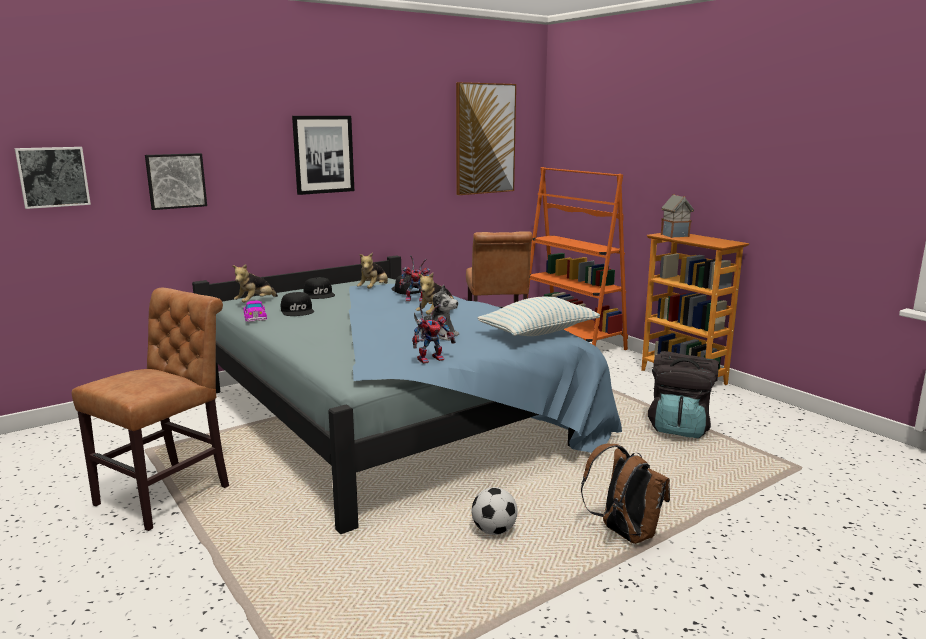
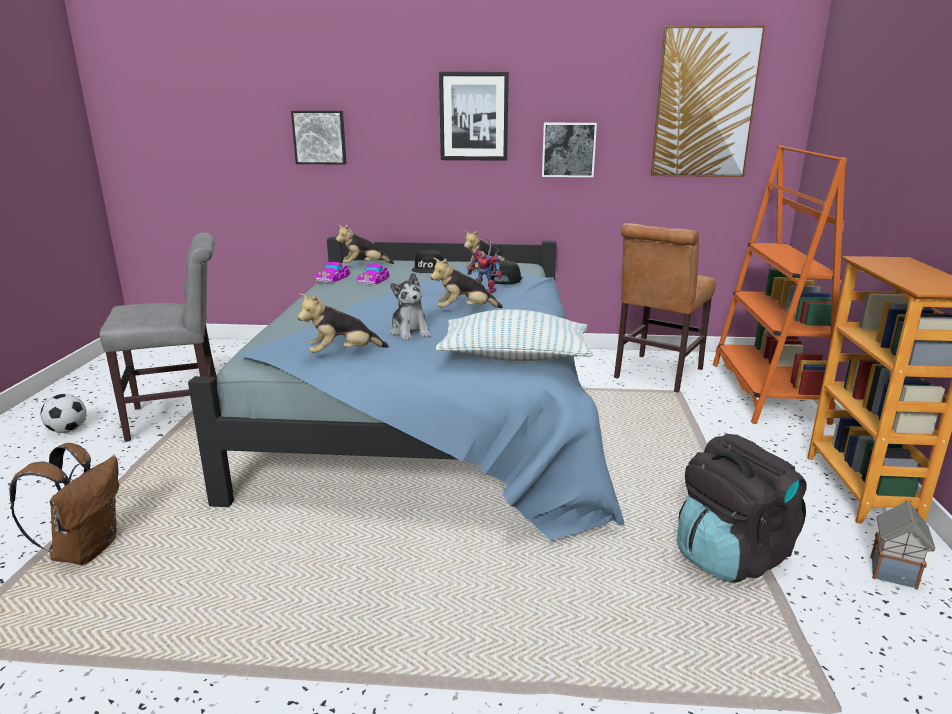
camera: 40 degrees right, 5 degrees up
(53, 177) = (219, 128): picture -> picture (568, 149)
(169, 493) = (183, 417): brown chair -> grey chair
(298, 311) = (374, 280): black cap -> toy car
(431, 358) = (343, 354): toy robot -> plush toy
(493, 531) = (314, 570): football -> football (67, 430)
(624, 533) = (422, 651): brown backpack -> brown backpack (86, 549)
(675, 235) = (888, 264): toy house -> toy house (893, 573)

